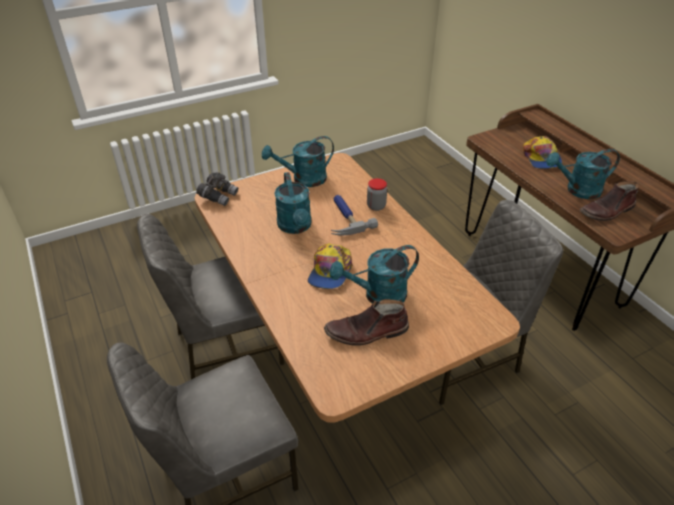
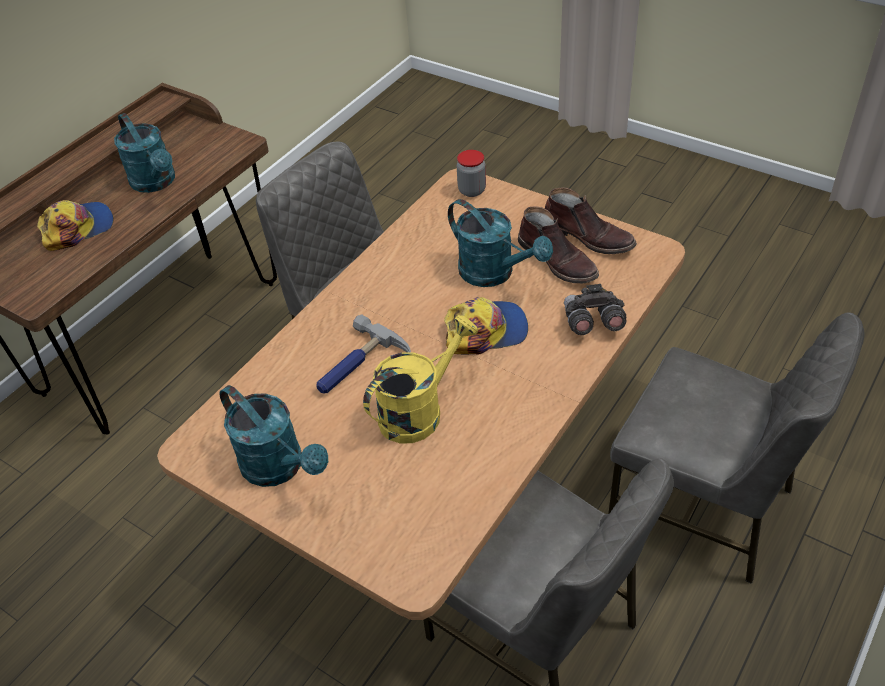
camera: 115 degrees left, 5 degrees up
(218, 196) = (405, 565): grey binoculars -> grey binoculars (592, 323)
(296, 227) = (419, 410): turquoise watering can -> yellow watering can
(376, 206) = (308, 345): jar -> jar (472, 190)
(607, 211) = (196, 154): brown boot -> brown boot (588, 236)

